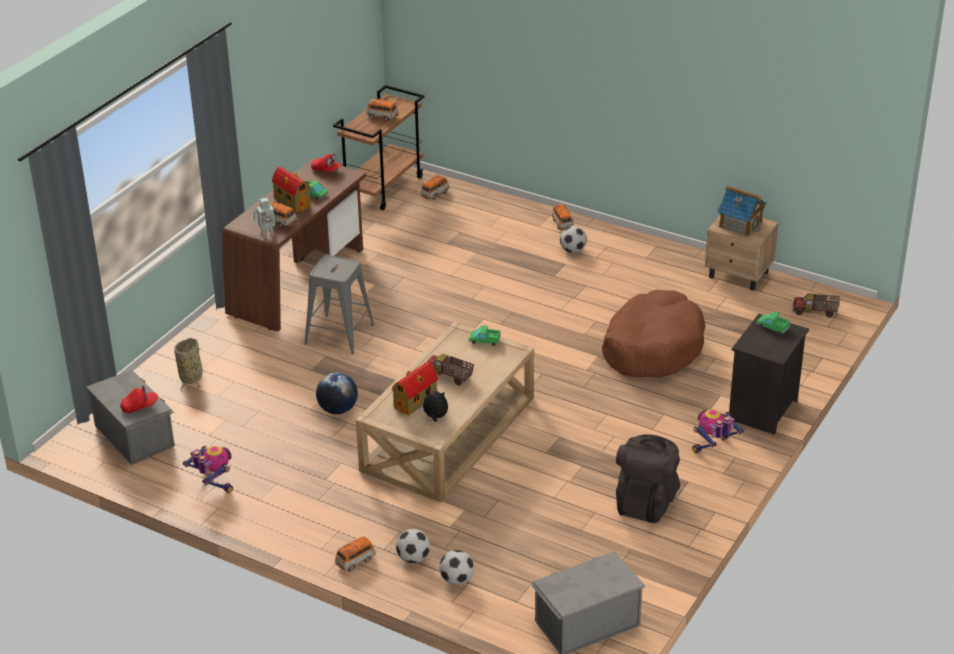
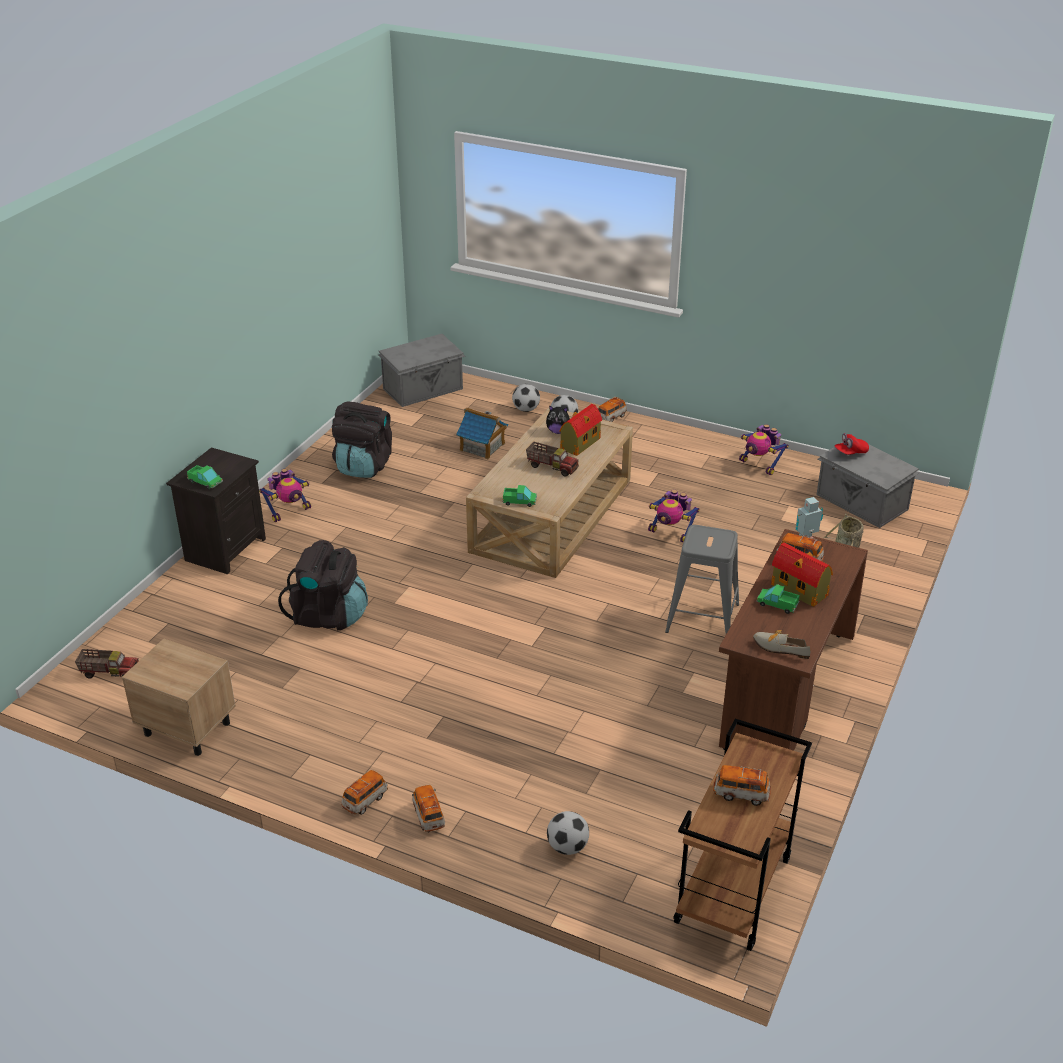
camera: 175 degrees right, 0 degrees up
(326, 170) = (778, 647): red cap -> shoe
(338, 409) = (671, 533): globe -> toy robot
(434, 194) = (642, 877): toy car -> toy car (365, 800)
(573, 250) = (415, 763): football -> football (567, 847)
(652, 347) = (328, 615): brown dog bed -> black backpack
(740, 224) = (177, 670): toy house -> toy house (482, 447)

